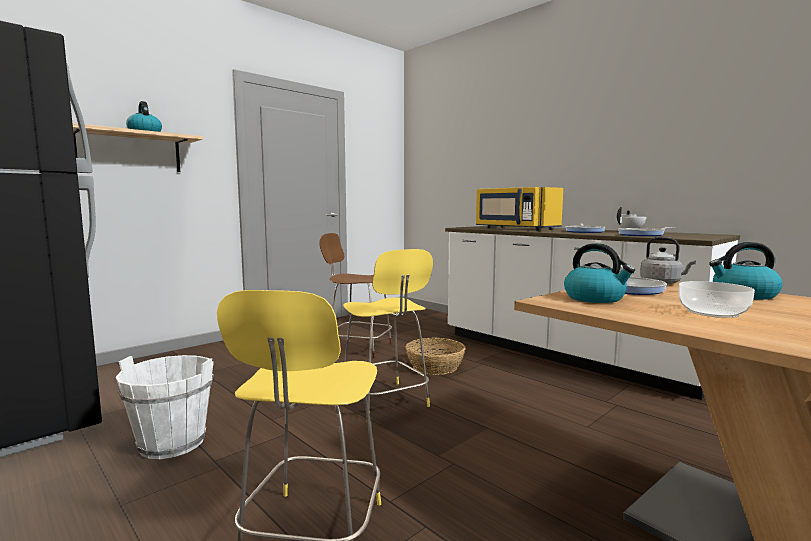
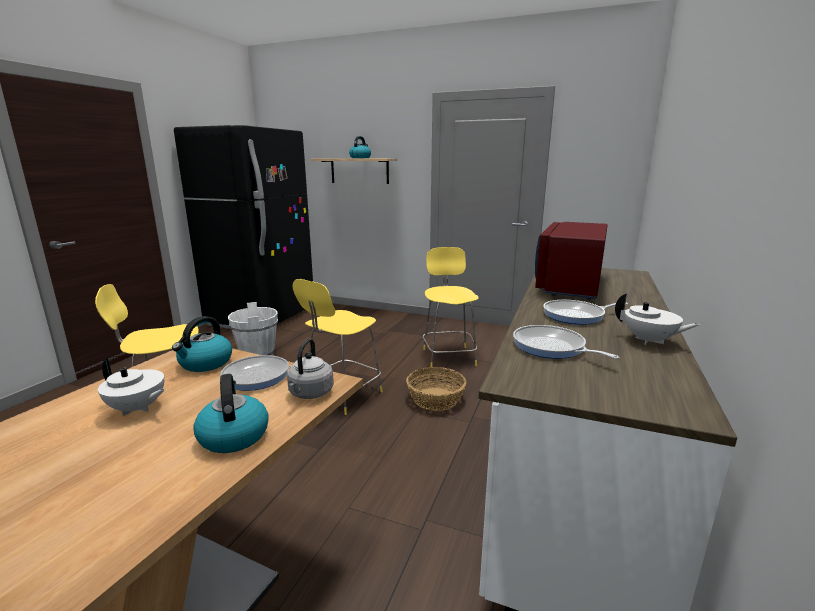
camera: 65 degrees right, 10 degrees up
(358, 347) = (448, 356): brown stool -> yellow stool
(515, 229) = (569, 285): yellow microwave -> red microwave
(713, 312) = (137, 409): bowl -> white teapot

